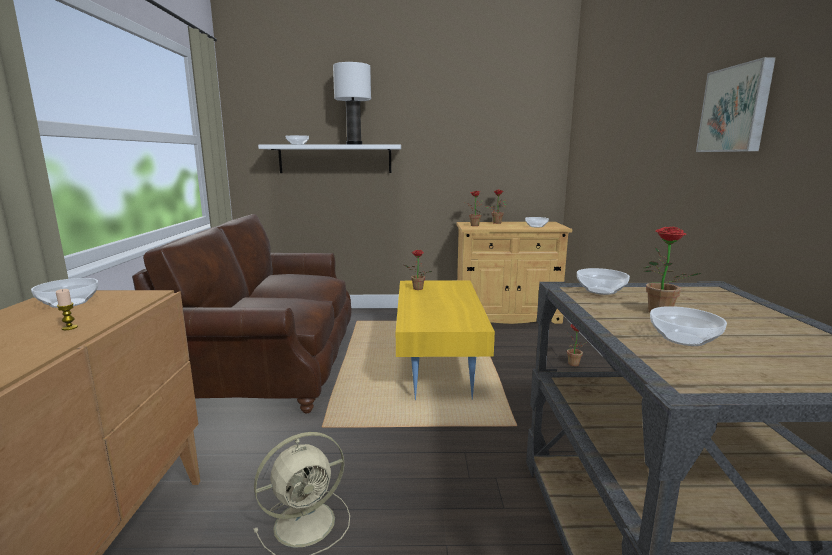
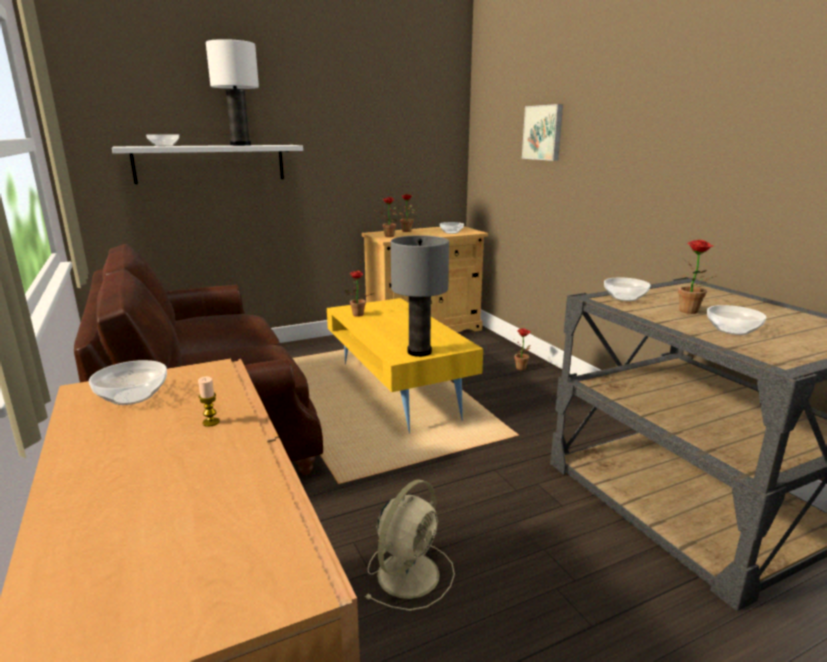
camera: 25 degrees left, 5 degrees up
(432, 325) = (419, 352): none -> grey table lamp
(736, 109) = (689, 130): picture -> picture (543, 132)

